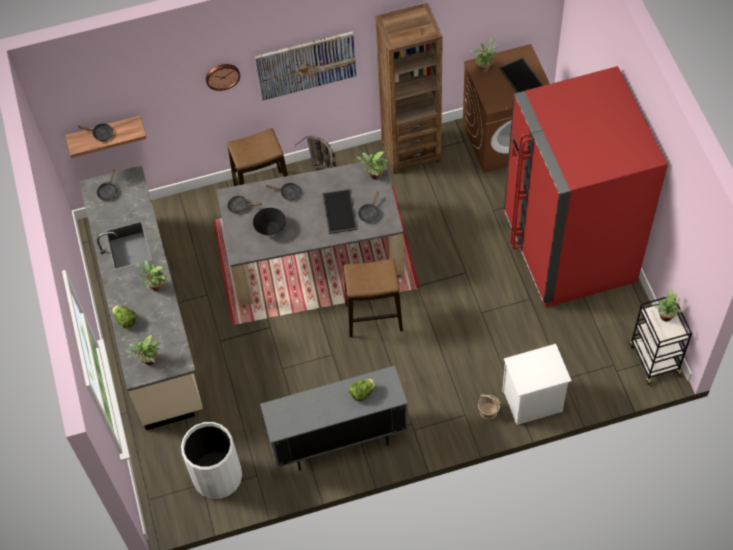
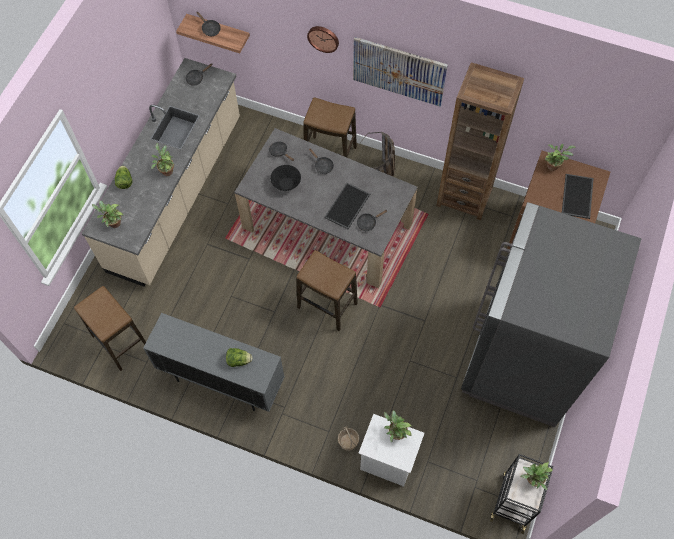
camera: 35 degrees right, 5 degrees up
(217, 476) = (121, 342): white trash can -> stool
(374, 175) = (397, 195): potted plant -> potted plant (395, 433)
(569, 248) = (522, 359): red fridge -> grey fridge

